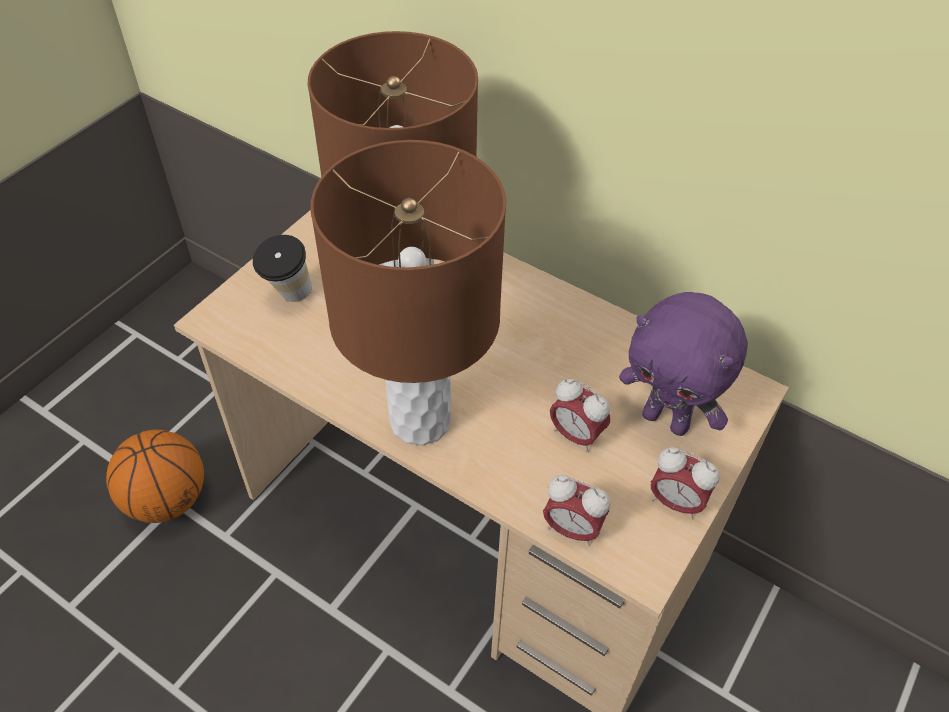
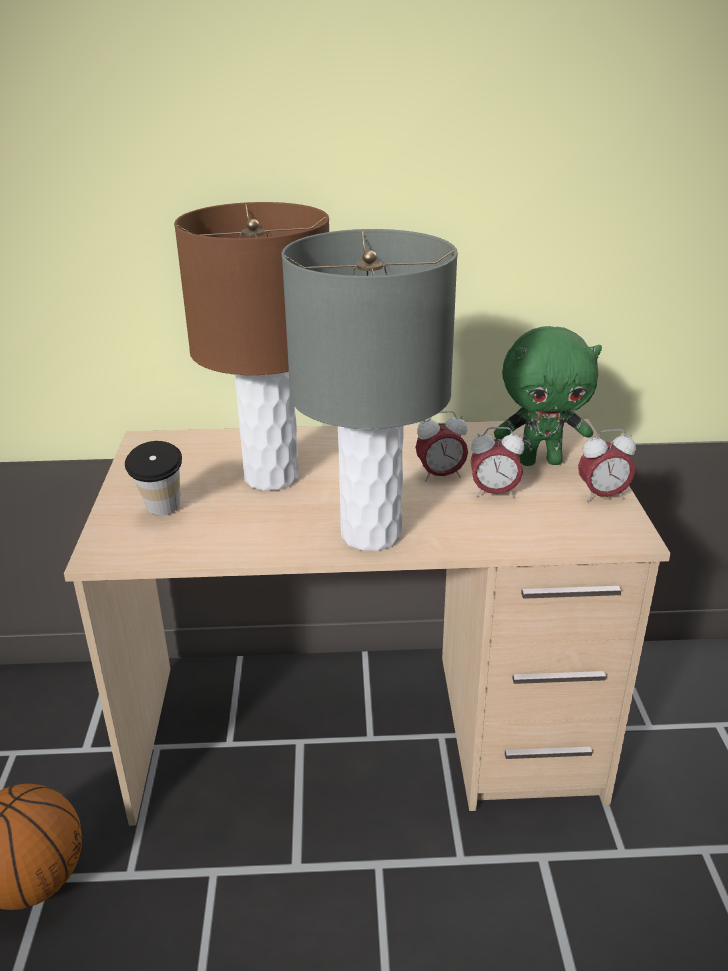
camera: 35 degrees left, 20 degrees down
(420, 421) = (371, 534): brown table lamp -> grey table lamp
(572, 529) = (558, 539): alarm clock -> alarm clock (440, 476)
(667, 420) = (540, 461): purple plush toy -> green plush toy

